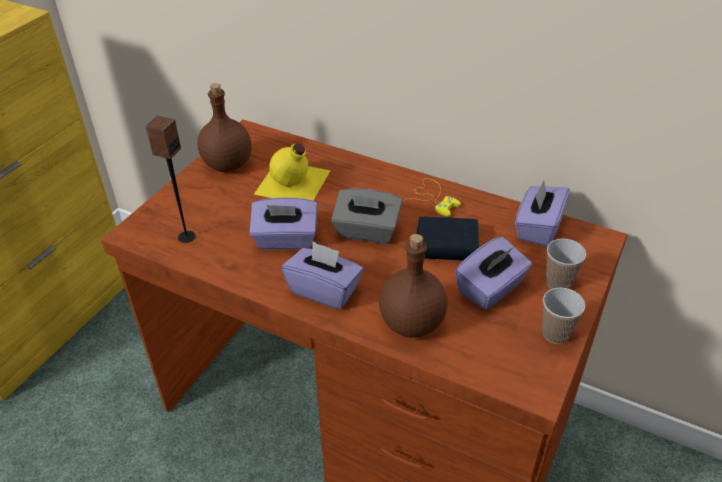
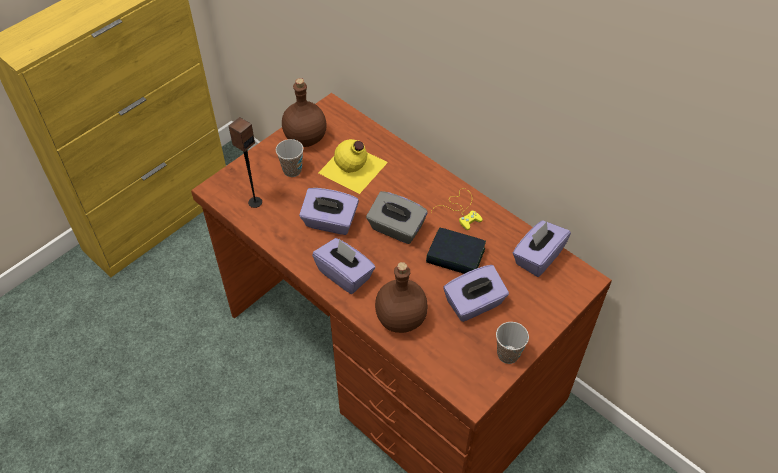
camera: 15 degrees right, 10 degrees up
(558, 282) = (531, 311): cup -> cup (292, 170)

